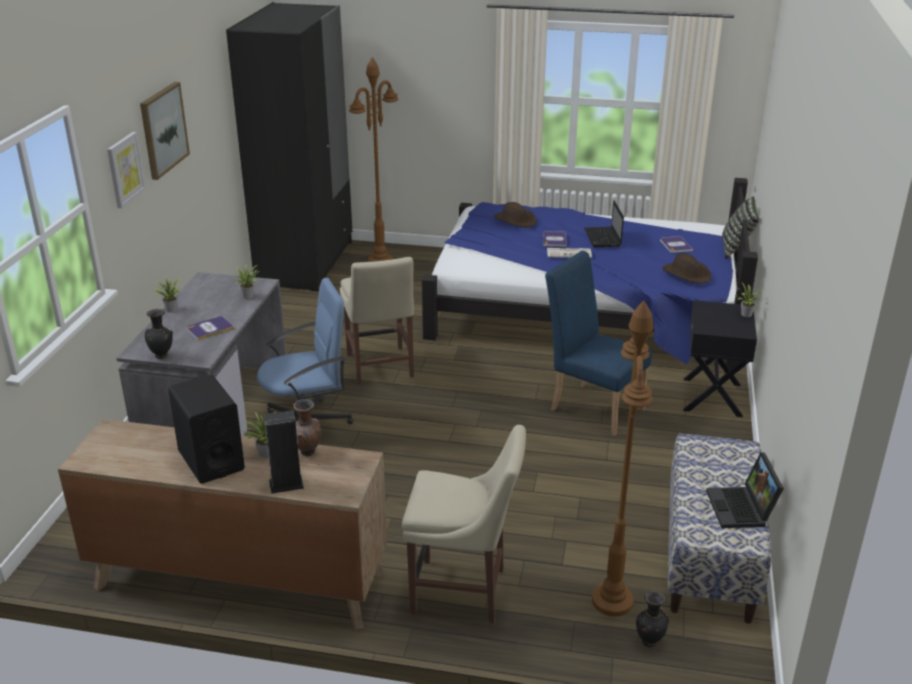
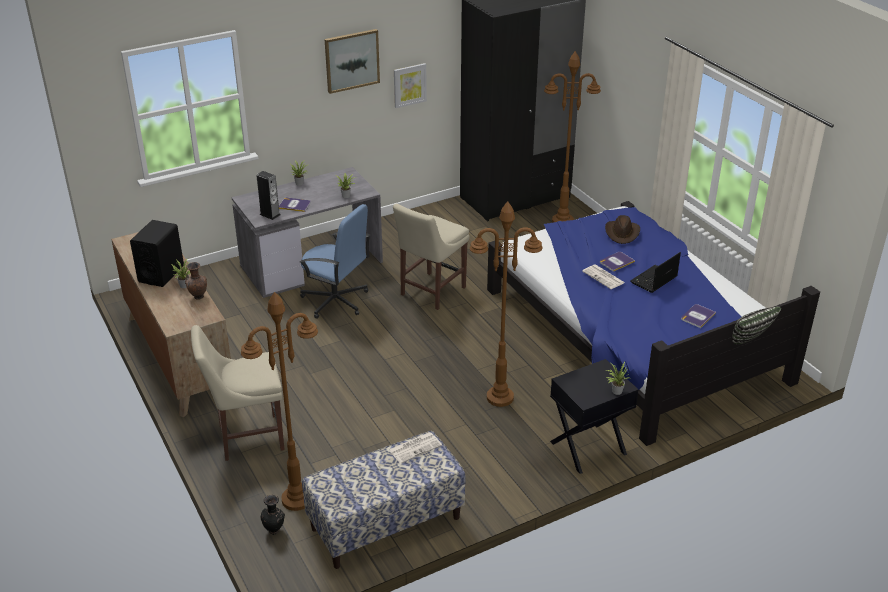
camera: 50 degrees right, 5 degrees up
(125, 169) = (294, 80): picture -> picture (409, 85)
(162, 355) = (249, 208): black vase -> none
(286, 484) = (164, 305): speaker -> speaker (270, 214)
(464, 592) = (247, 437): beige chair -> beige chair turned 105 degrees clockwise
(591, 406) = (500, 397): blue chair -> brown floor lamp
(686, 274) = (652, 340): brown hat -> none
(697, 453) = (415, 447): none -> newspaper
(742, 509) = (370, 491): laptop -> none

